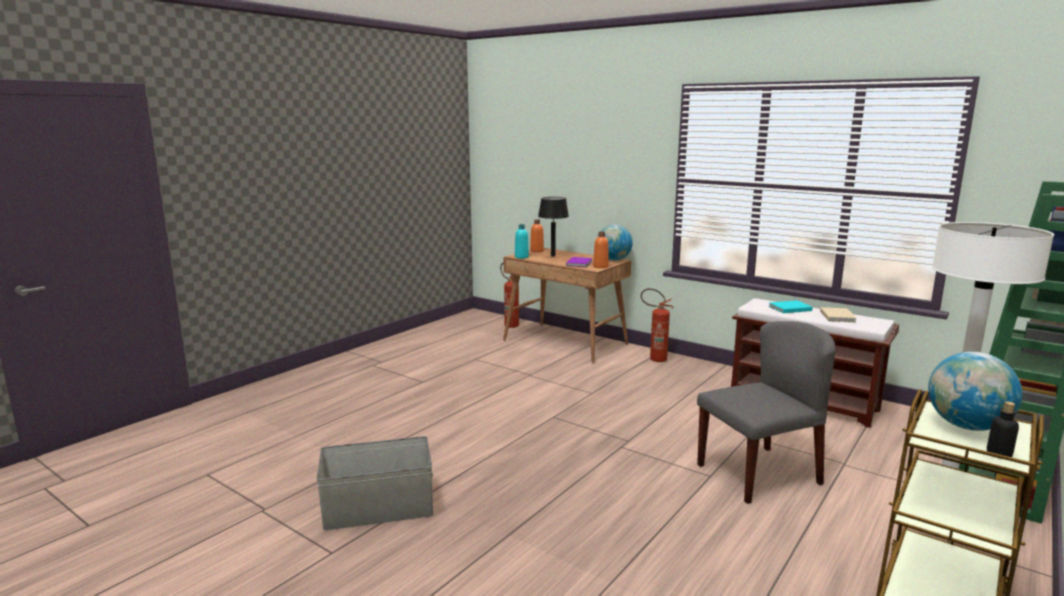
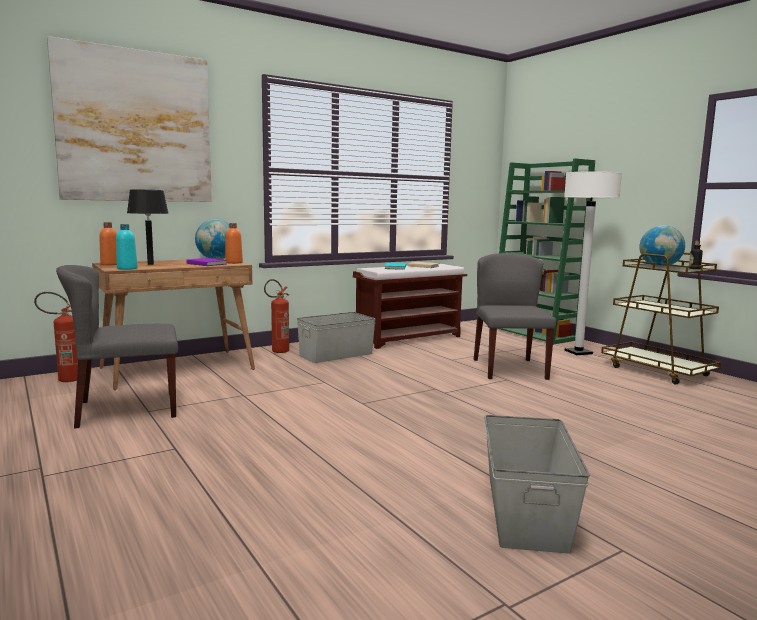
camera: 70 degrees left, 5 degrees down
(473, 353) = (126, 409): none -> grey chair
(577, 144) = (135, 127): none -> picture
(680, 381) = (335, 354): none -> grey storage box

